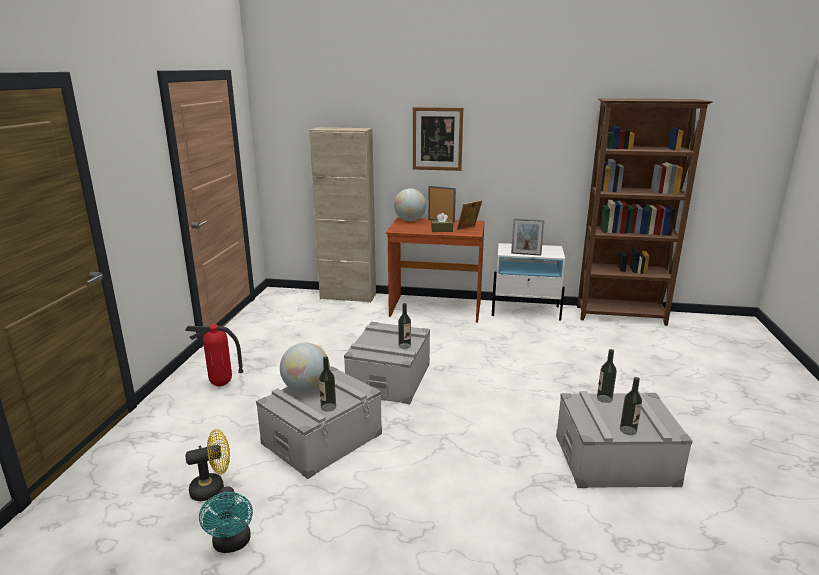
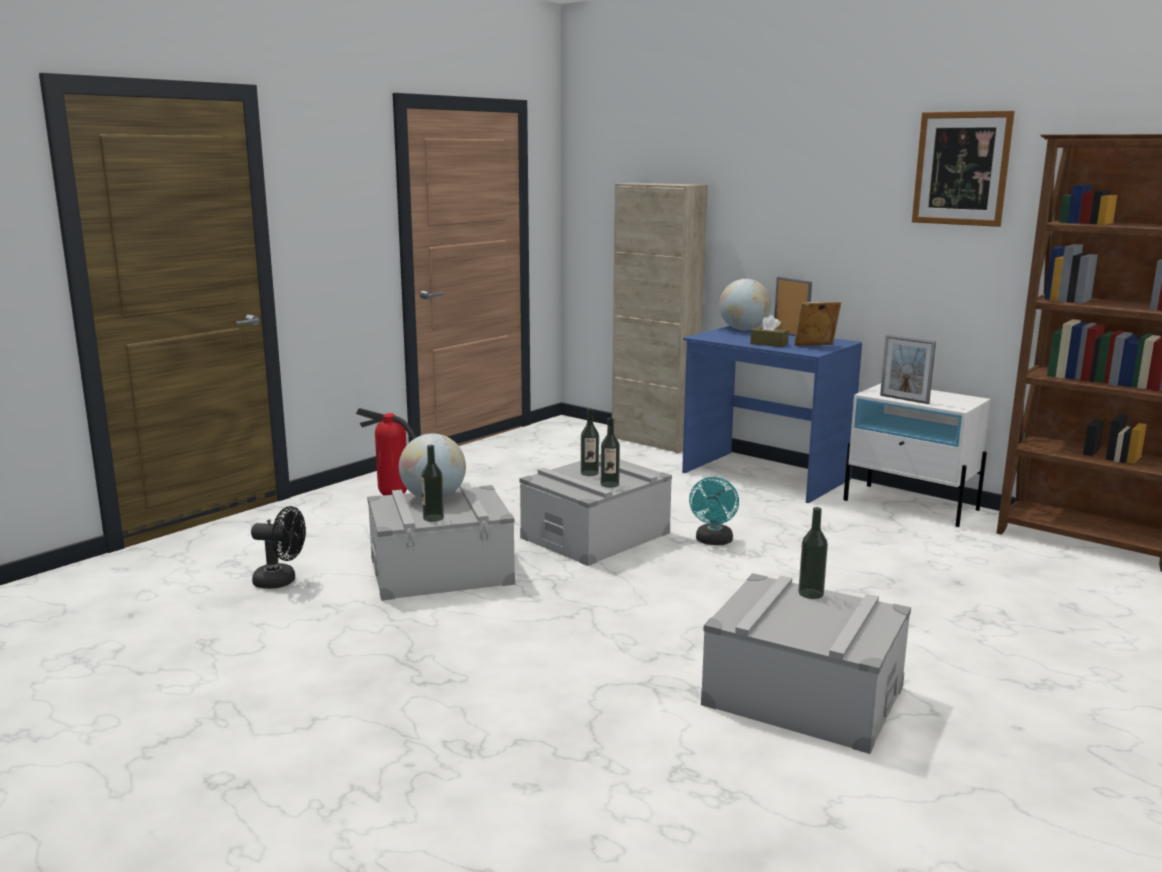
camera: 30 degrees right, 5 degrees down
(213, 488) = (281, 581): yellow fan -> black fan
(232, 544) = (246, 629): turquoise fan -> turquoise fan (713, 542)
(435, 308) = (764, 476): brown desk -> blue desk
(437, 139) = (798, 203): picture -> picture (961, 168)
(628, 430) = (790, 631): bottle -> bottle (589, 473)

